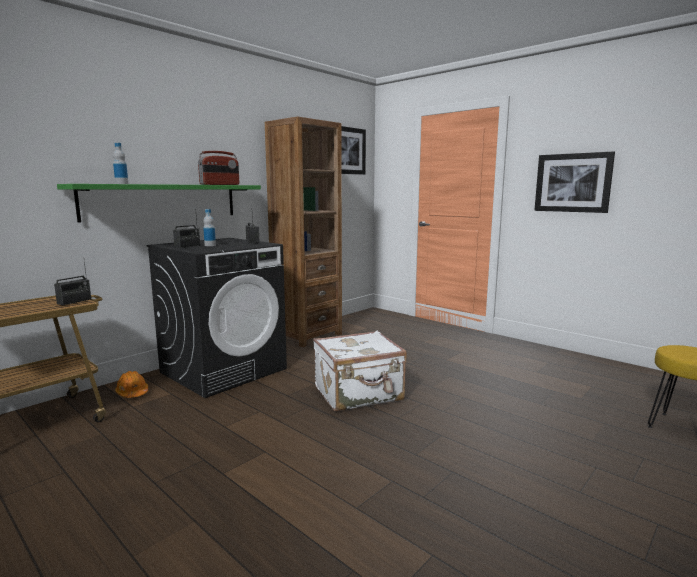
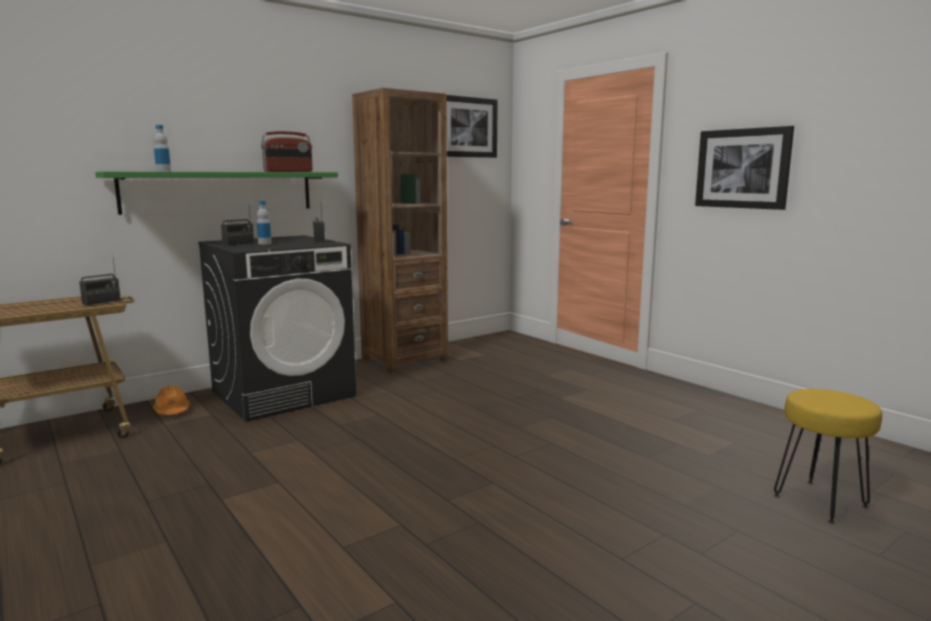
camera: 10 degrees right, 0 degrees up
(359, 394) = (424, 430): white suitcase -> none

